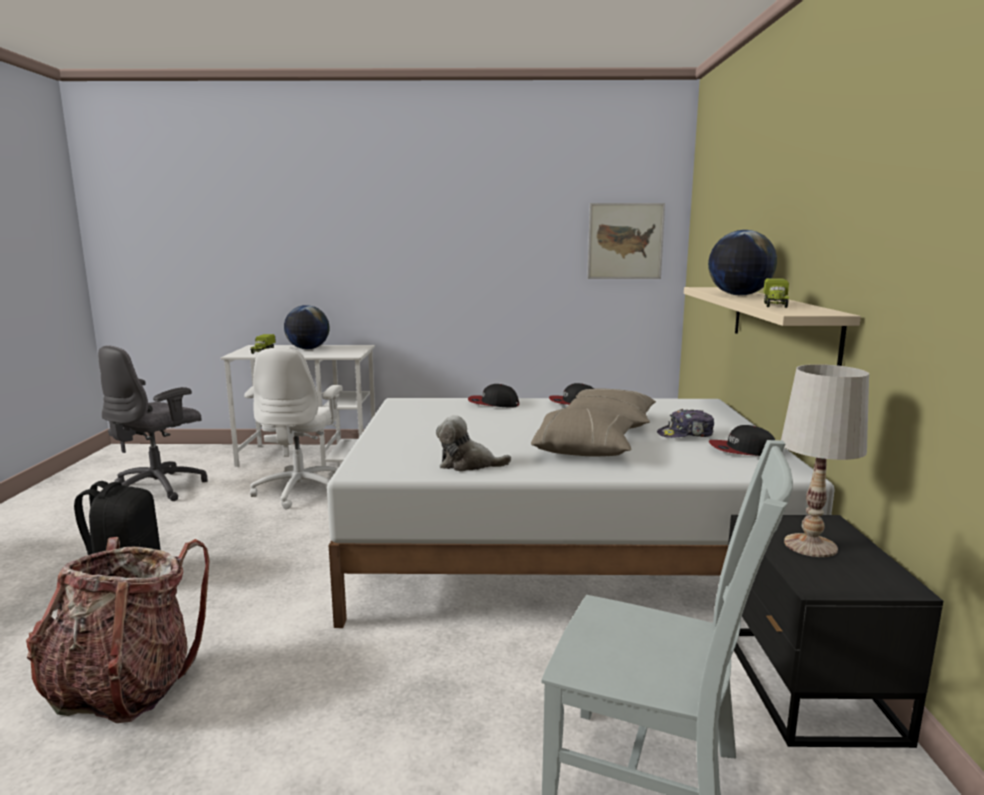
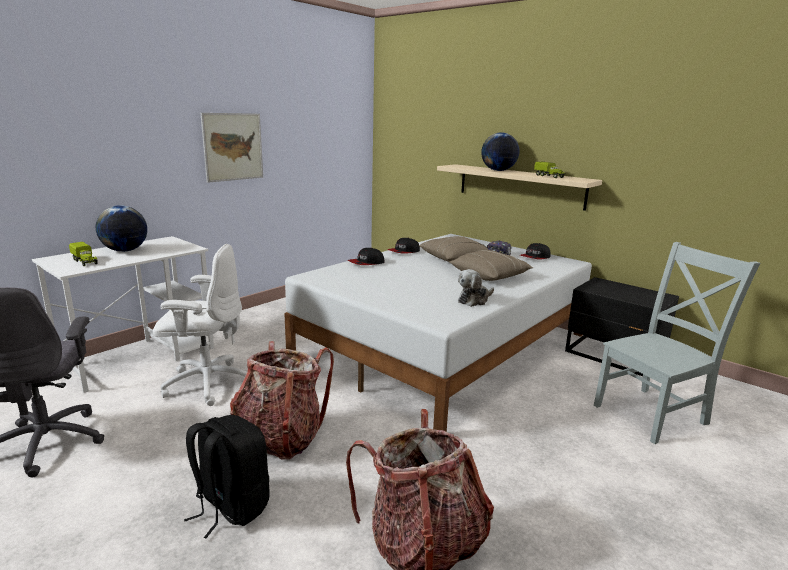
camera: 50 degrees left, 5 degrees up
(247, 551) = (280, 437): none -> backpack
(301, 490) = (206, 383): white office chair -> white office chair turned 45 degrees counterclockwise
(625, 241) = (342, 132): picture -> picture (233, 147)
(810, 546) = (619, 291): white table lamp -> none

